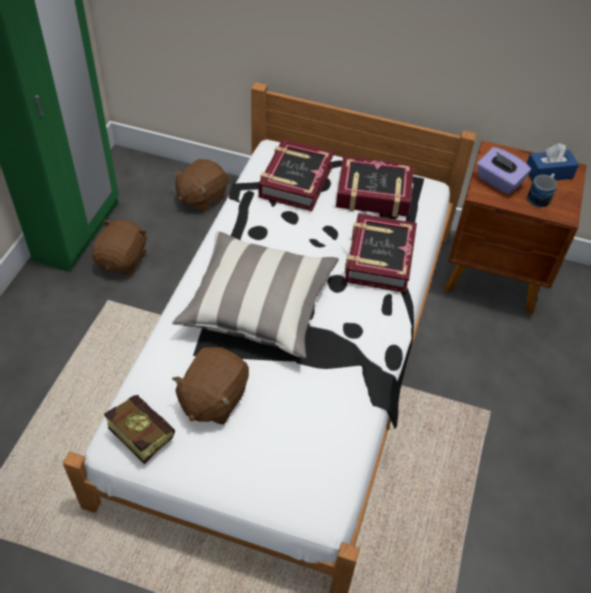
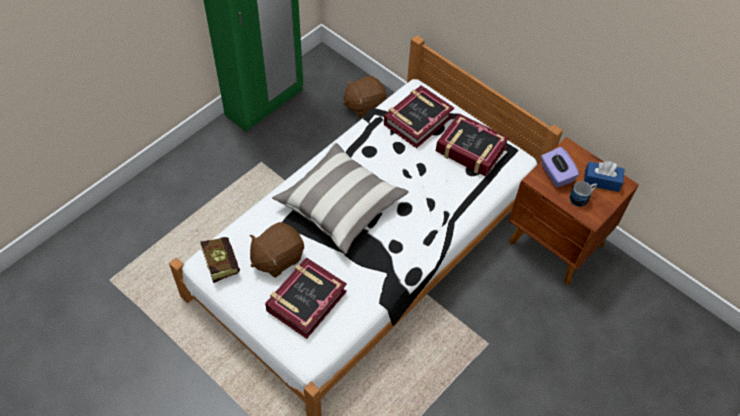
camera: 25 degrees right, 5 degrees up
(123, 260) = (285, 135): brown plush toy -> none
(379, 259) = (444, 201): book -> book (306, 301)

